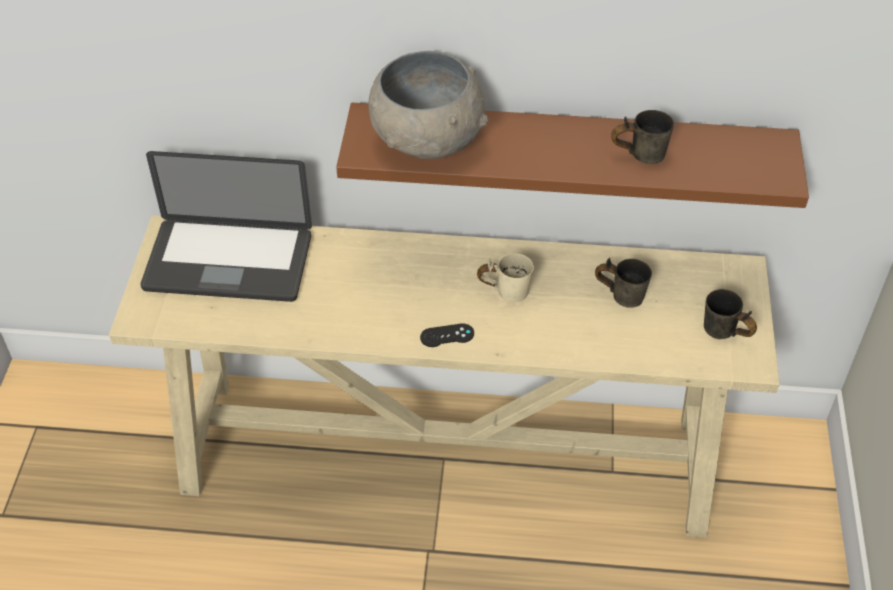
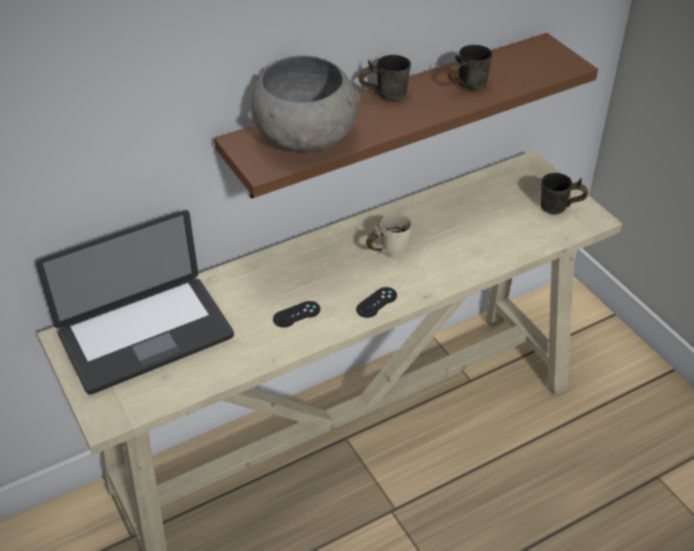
camera: 35 degrees left, 5 degrees down
(367, 309) = (296, 314): none -> black game controller
(622, 293) = (469, 215): grey mug -> grey mug (384, 94)

